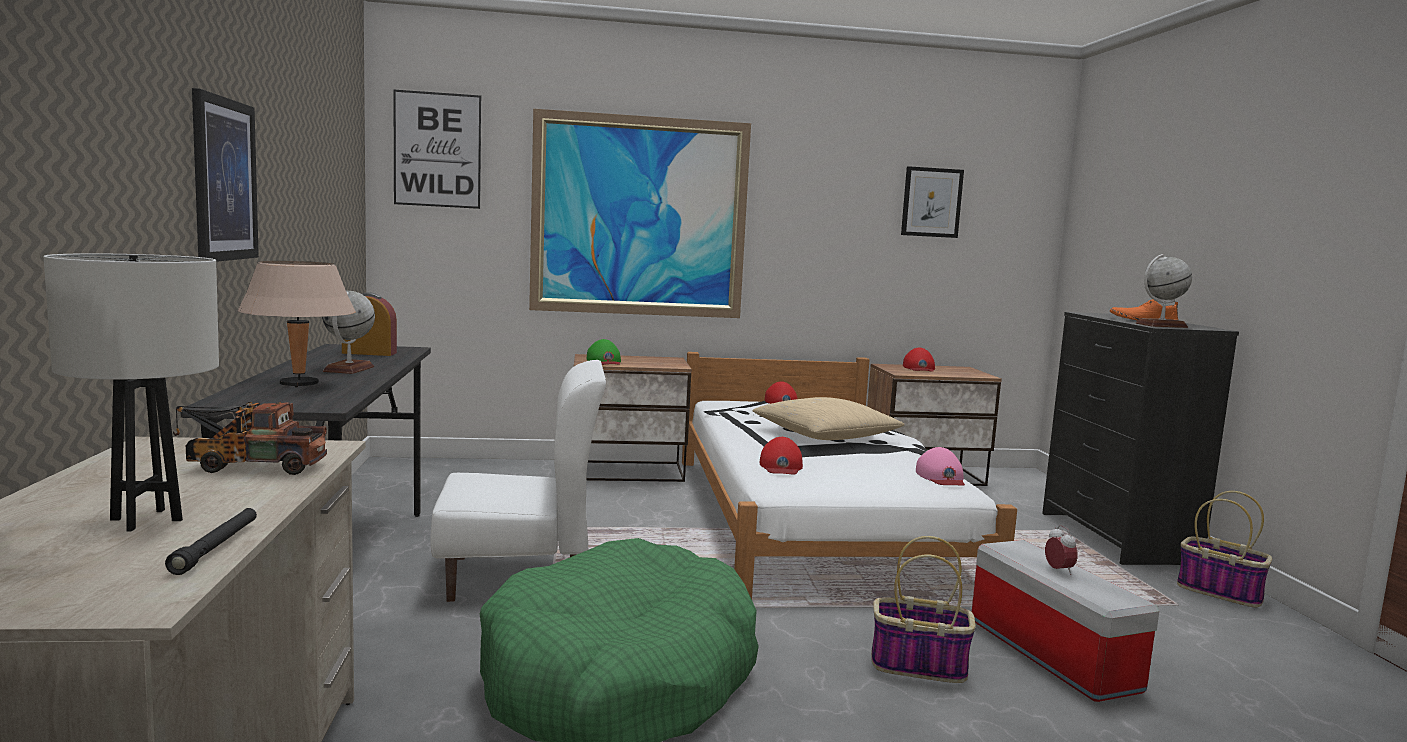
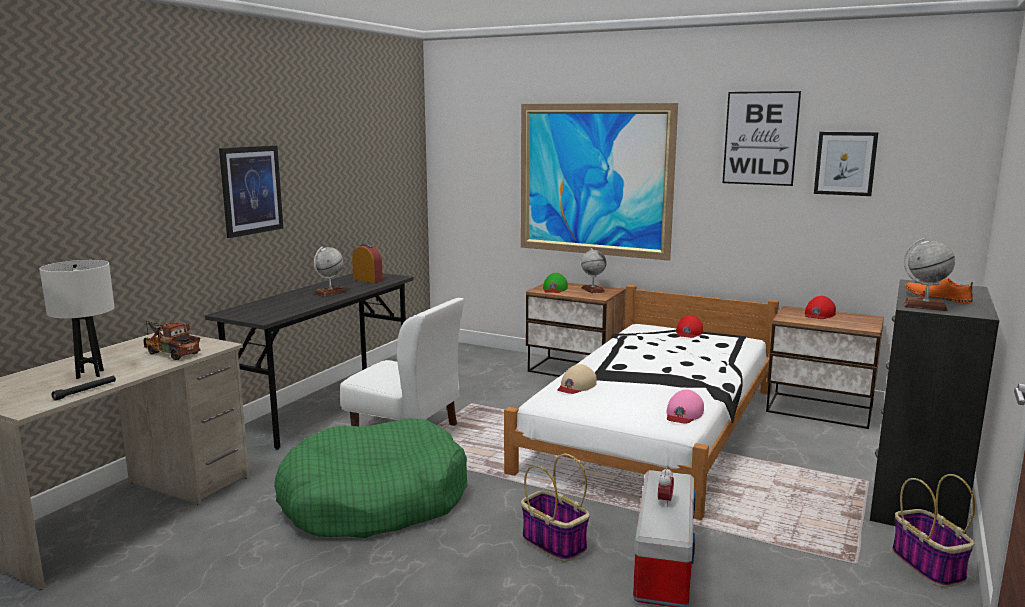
camera: 35 degrees right, 5 degrees up
(300, 384) = (283, 303): beige table lamp -> none
(437, 150) = (464, 136): picture -> picture (760, 138)
(651, 360) = (593, 290): none -> globe
(781, 466) = (576, 386): red cap -> beige cap
(825, 436) = (664, 366): beige pillow -> none

